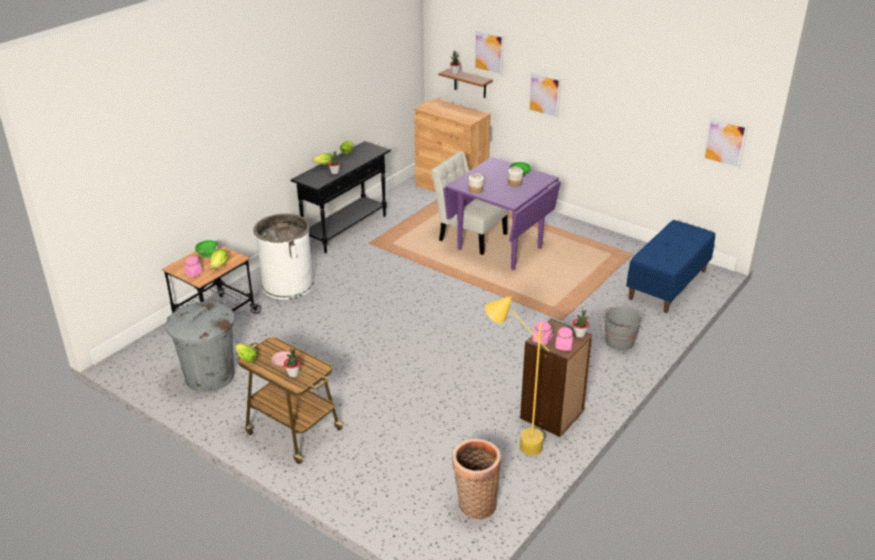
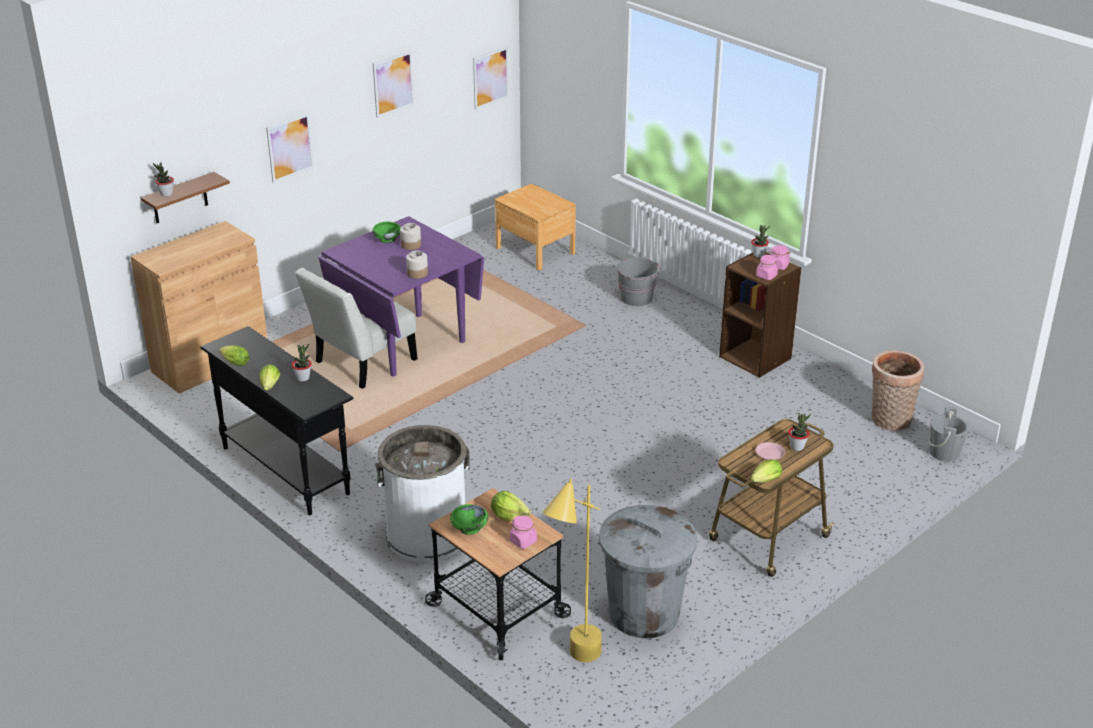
camera: 80 degrees left, 0 degrees up
(432, 542) = (944, 453): none -> grey bucket
(488, 52) = (201, 136): picture -> picture (393, 84)
(512, 443) = (799, 388): yellow floor lamp -> yellow floor lamp (573, 668)
(668, 285) = (535, 250): blue bench -> brown nightstand

